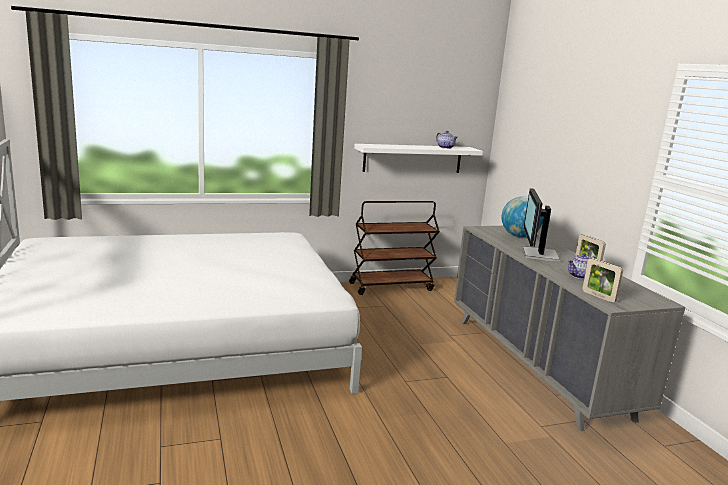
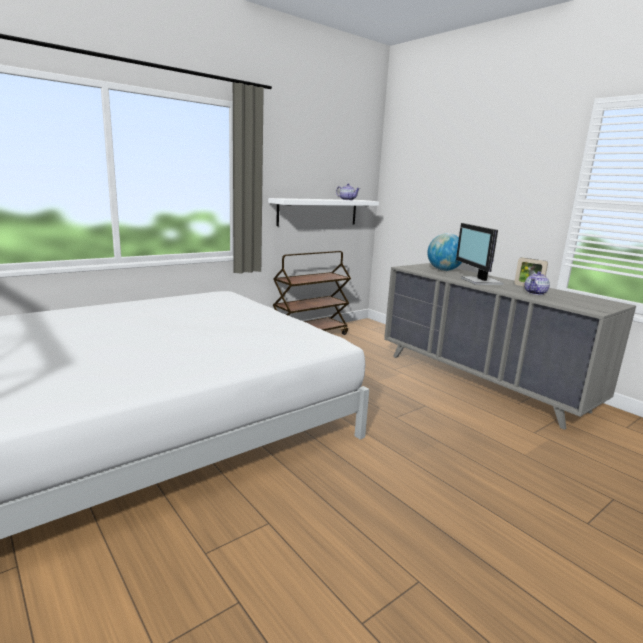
camera: 20 degrees left, 0 degrees up
(598, 296) = (574, 305): picture frame -> none

